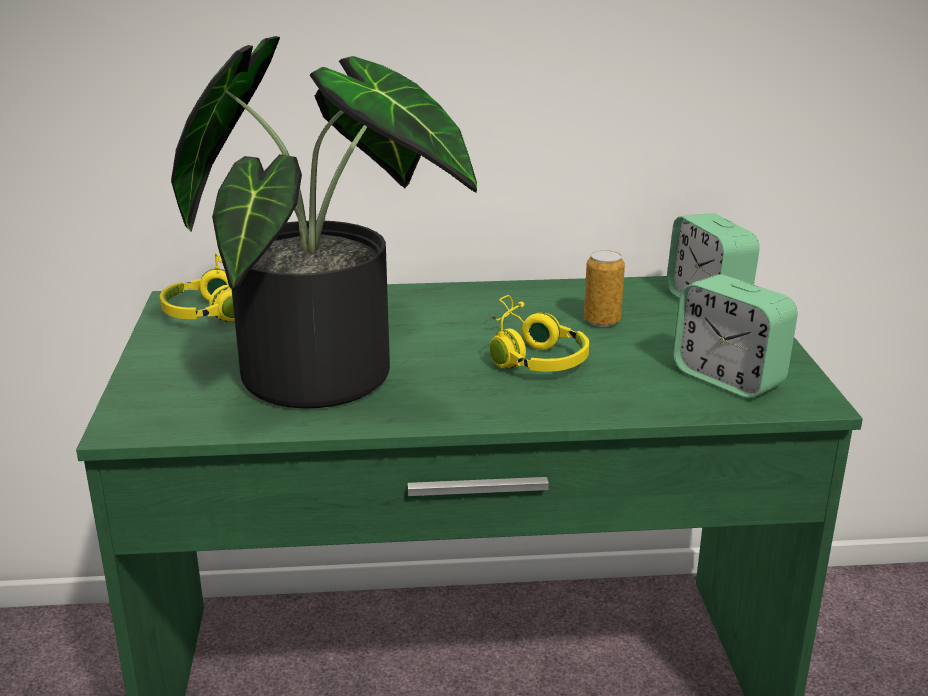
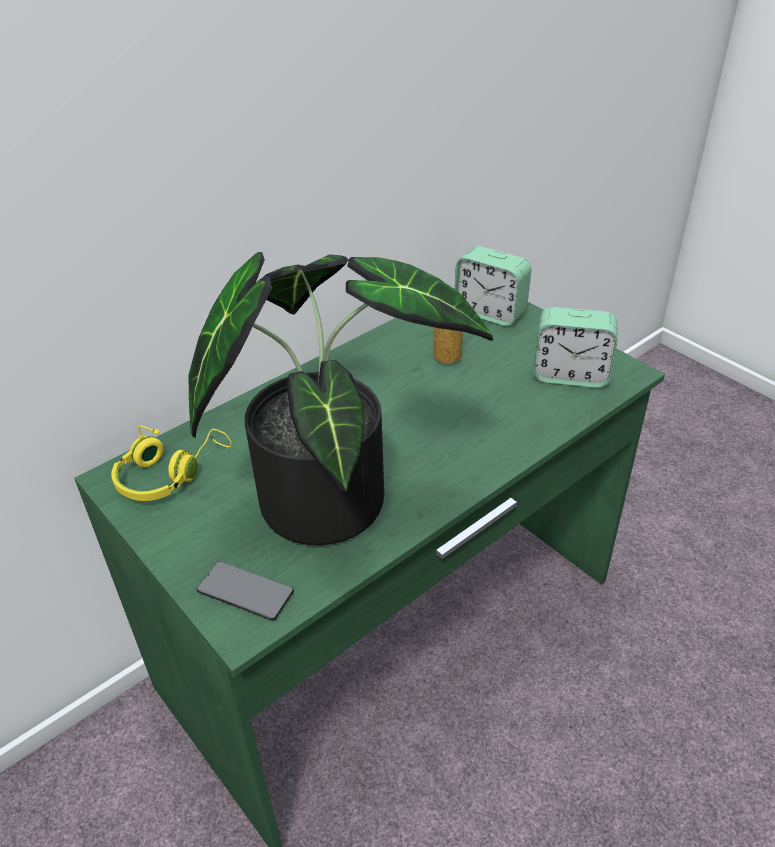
camera: 35 degrees left, 15 degrees up
(162, 406) = (245, 592): none -> phone
(530, 355) = (439, 410): yellow headphones -> none

